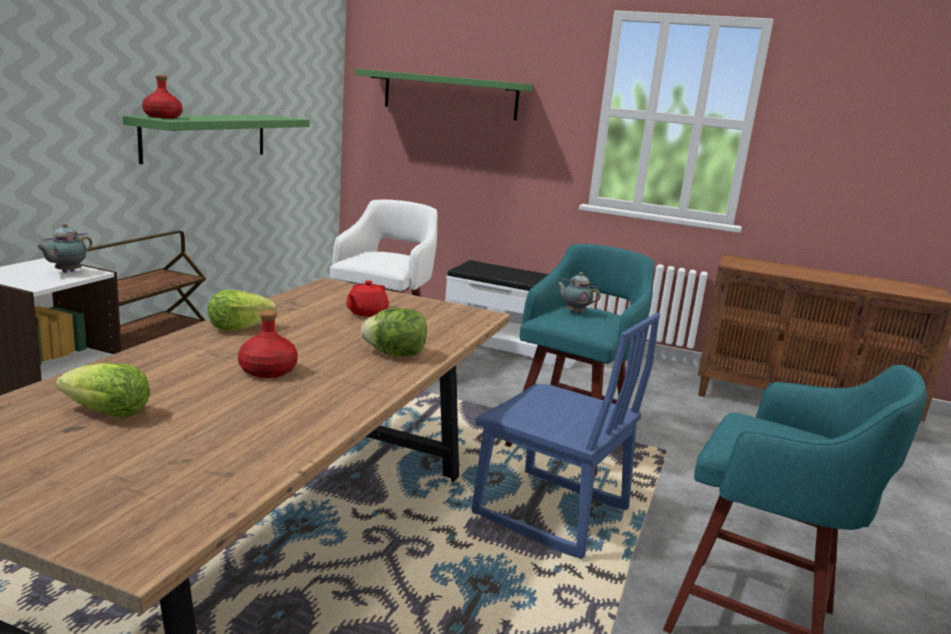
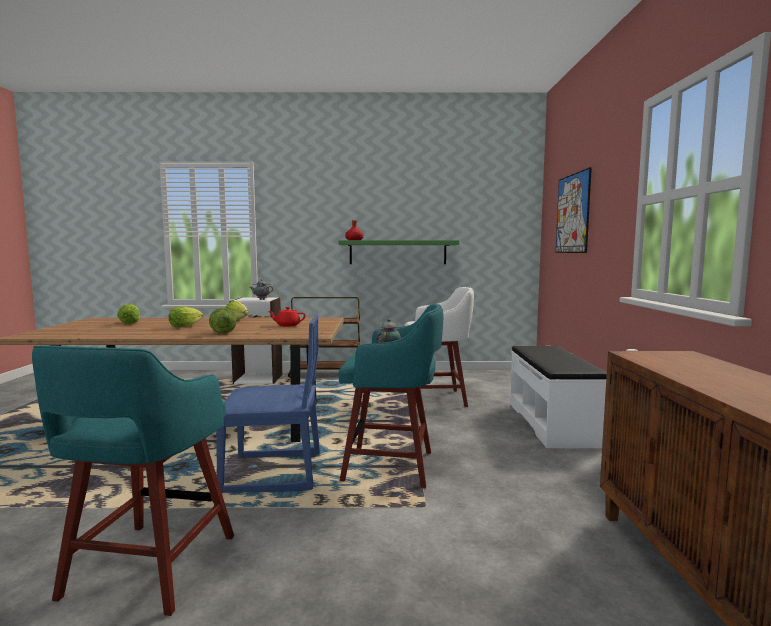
camera: 70 degrees right, 10 degrees down
(267, 371) = (184, 326): red bottle -> lettuce
(450, 95) = (572, 213): green shelf -> picture
(550, 513) = (272, 473): blue chair -> blue chair turned 105 degrees counterclockwise

